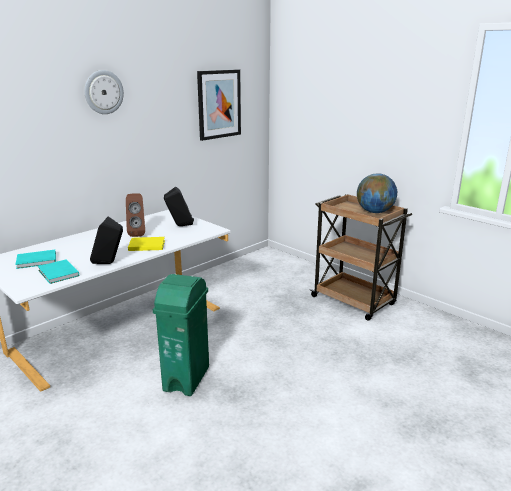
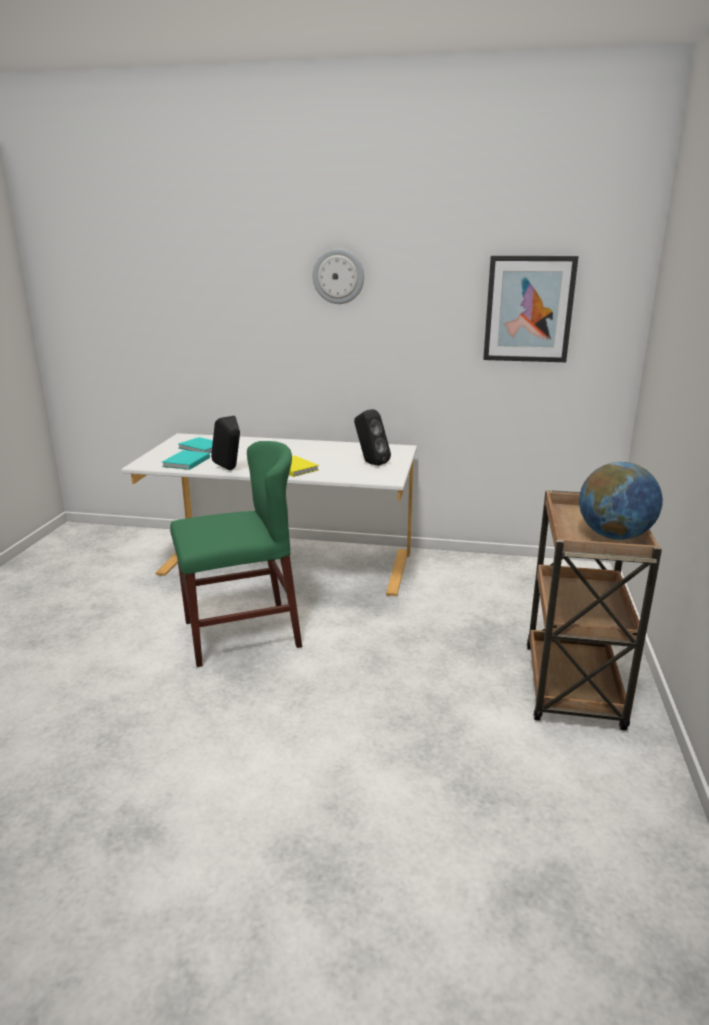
camera: 55 degrees right, 0 degrees up
(137, 234) = (317, 456): brown speaker -> none
(187, 378) = (241, 634): green trash can -> green chair

